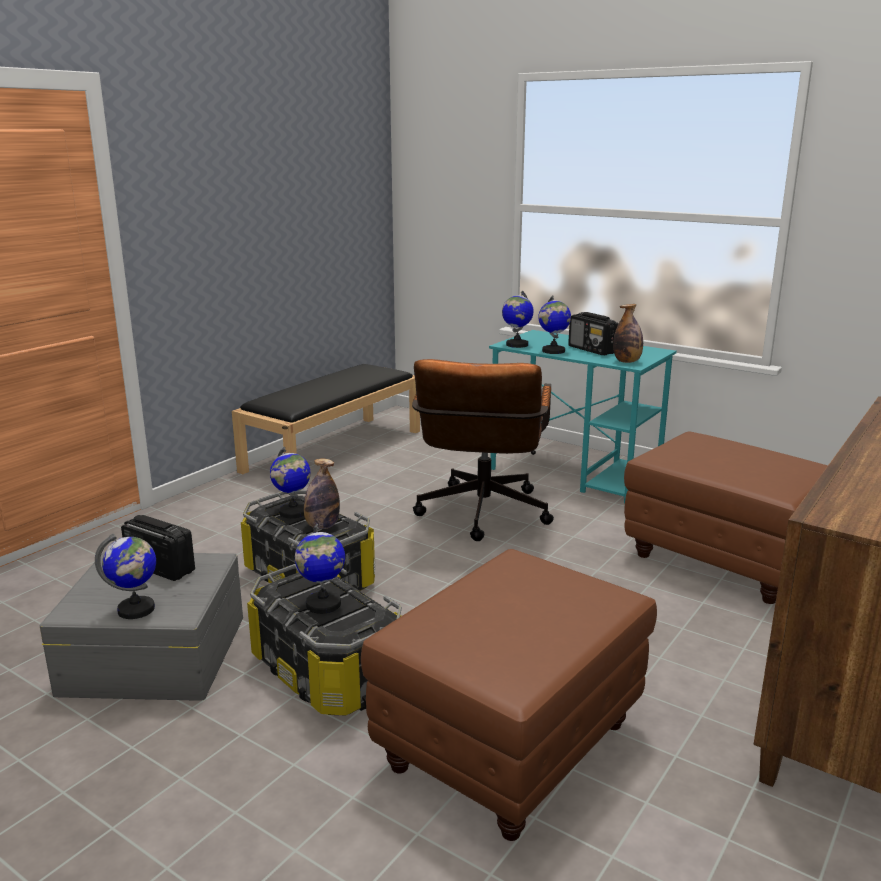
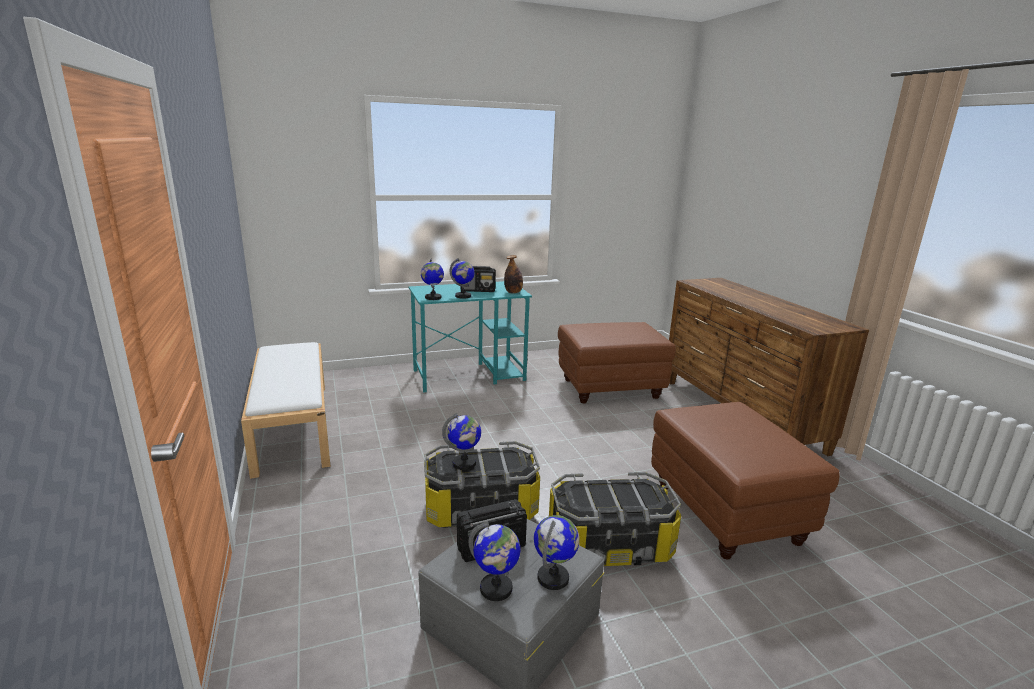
camera: 55 degrees left, 0 degrees up
(322, 526) = (502, 461): bottle -> none
(323, 604) = (616, 497): globe -> globe (496, 589)
(334, 450) = (292, 425): black bench -> white bench
(481, 517) = (482, 421): brown office chair -> none

